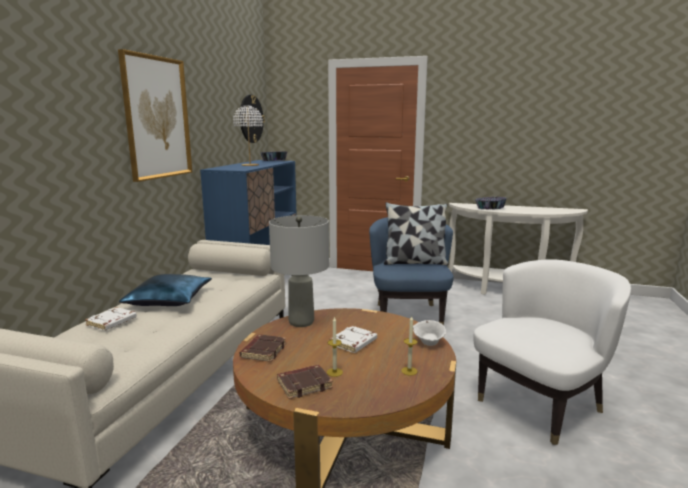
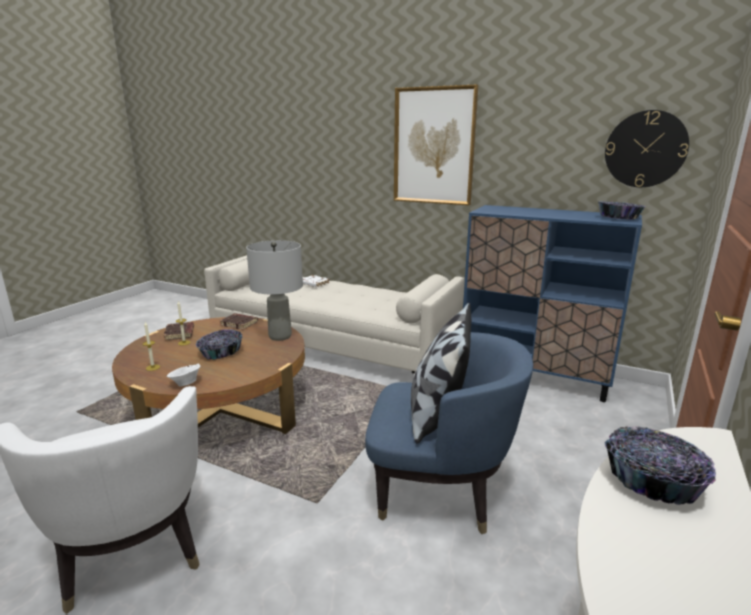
camera: 100 degrees right, 5 degrees up
(169, 299) = (352, 294): blue pillow -> none
(249, 165) = (535, 213): white table lamp -> none
(353, 343) = (220, 352): white book -> bowl

